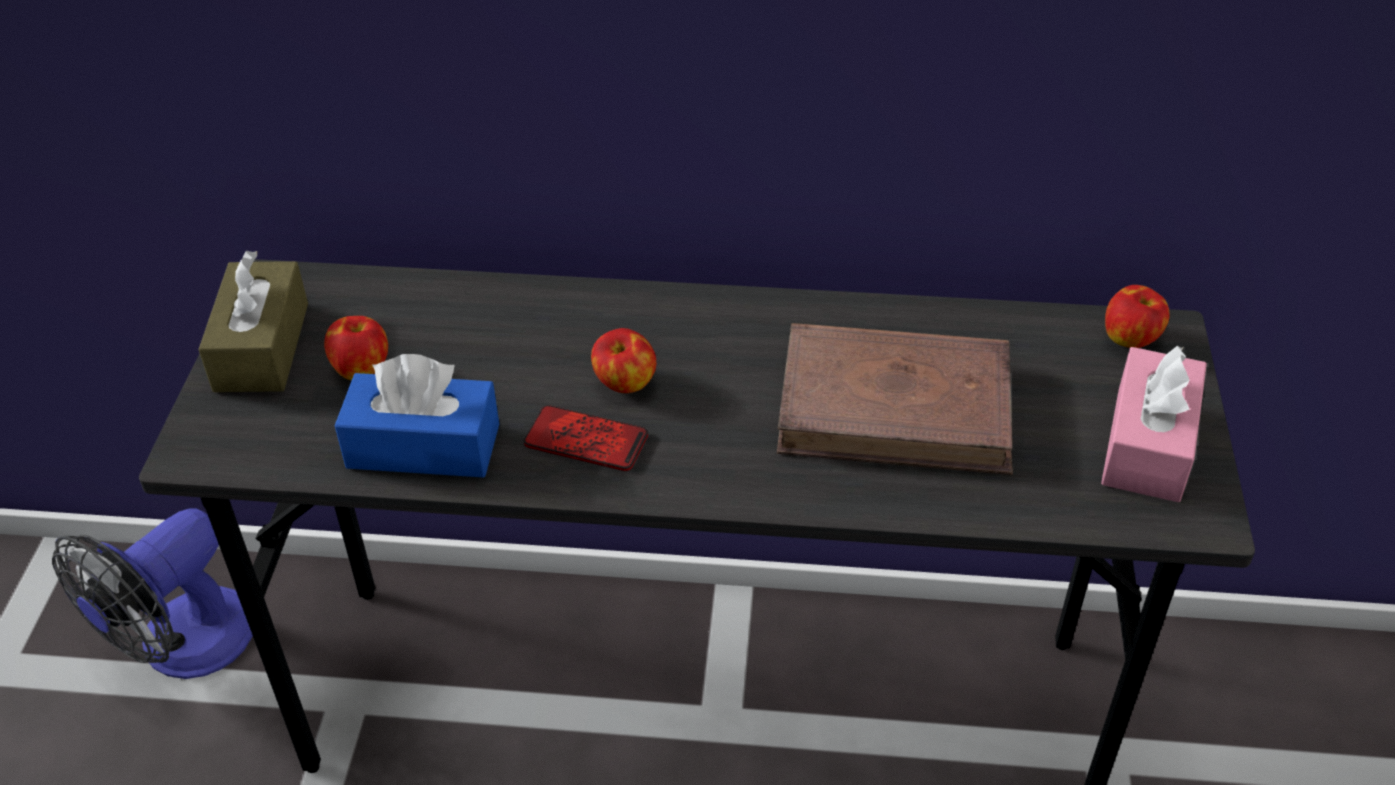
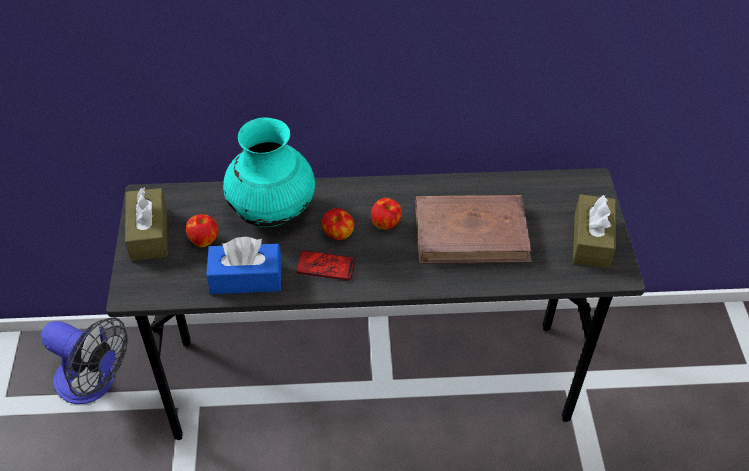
camera: 10 degrees left, 5 degrees up
(183, 647) = (94, 383): fan -> fan turned 90 degrees counterclockwise
(506, 330) = (272, 212): none -> turquoise vase
(1131, 339) = (577, 186): apple -> apple (386, 224)
(1148, 444) = (591, 240): pink tissue box -> brown tissue box

